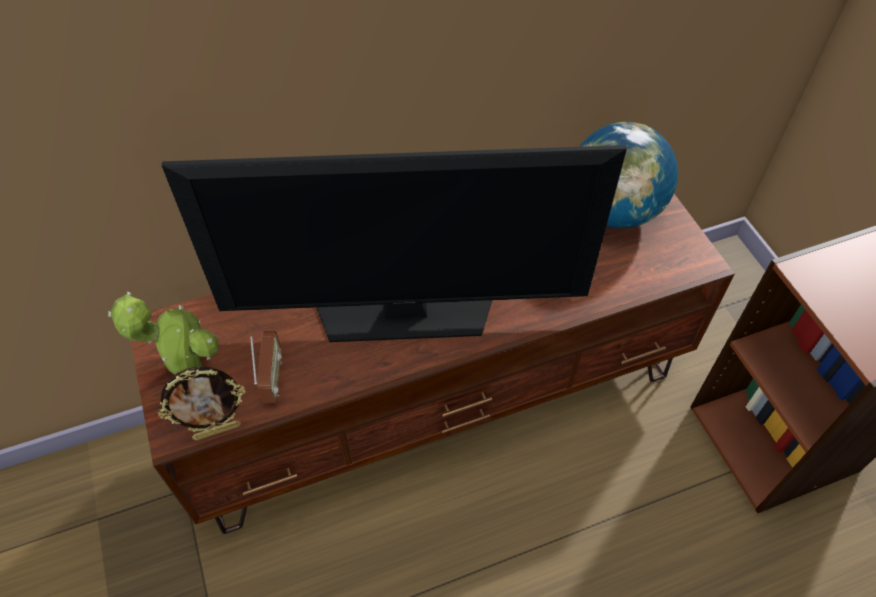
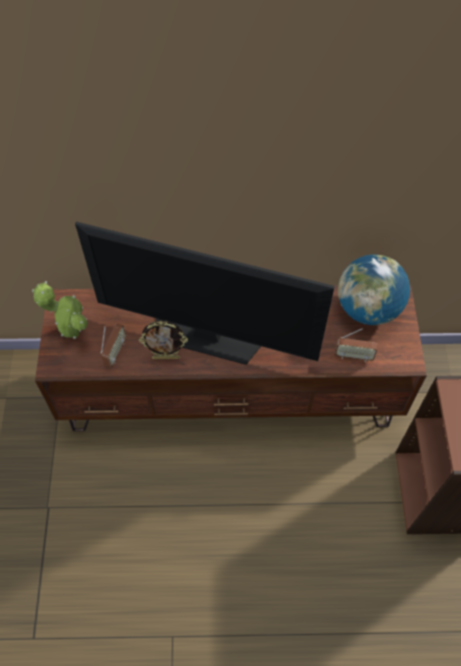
camera: 20 degrees right, 5 degrees up
(217, 430) = (75, 372): picture frame -> picture frame (166, 357)
(626, 277) = (353, 356): none -> radio

